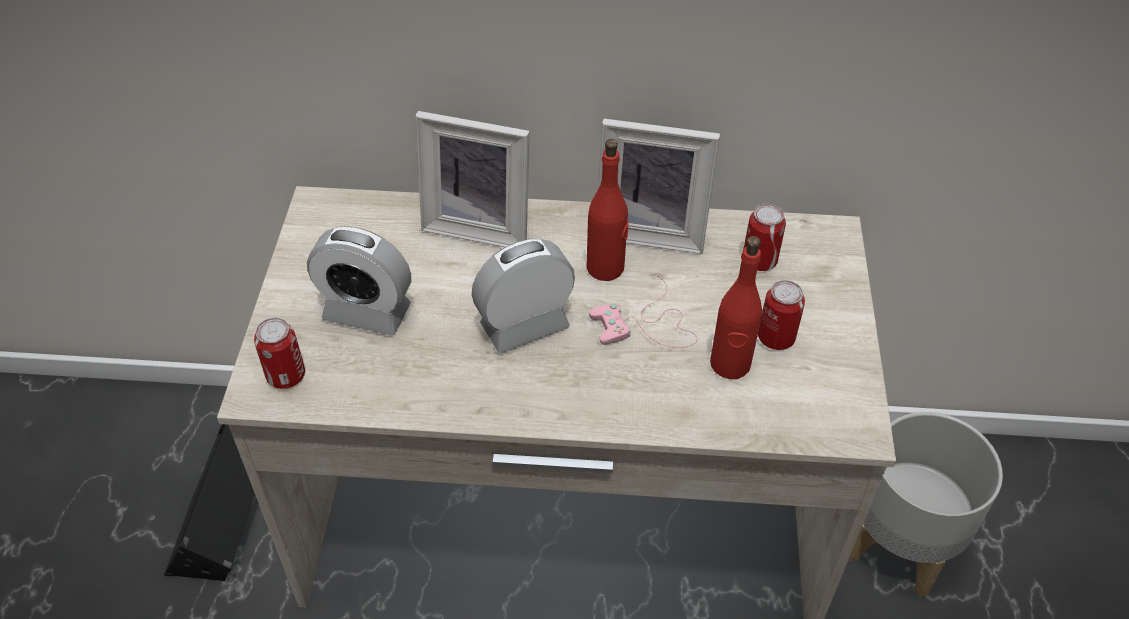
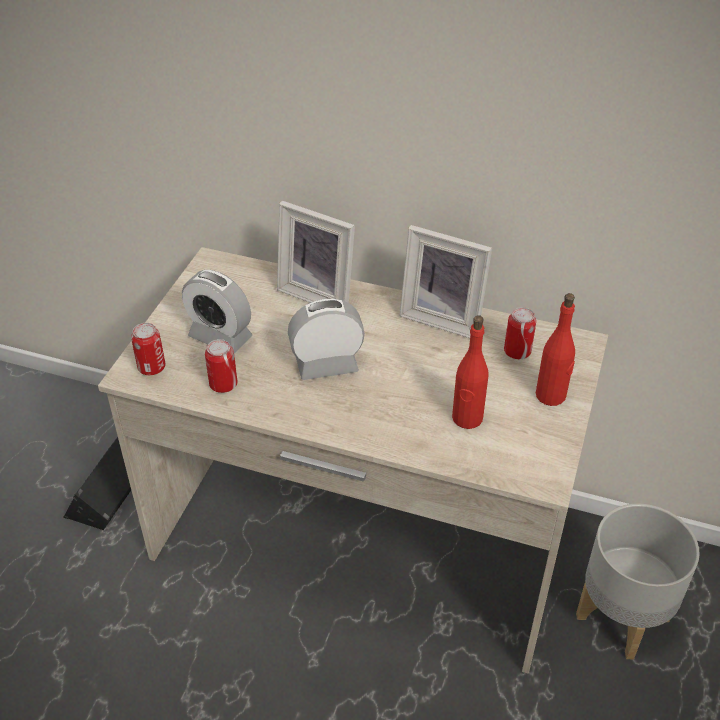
camera: 15 degrees right, 5 degrees down
(606, 268) = (400, 337): red bottle -> red bottle (551, 395)
(646, 324) = (415, 380): pink game controller -> none
(776, 338) = (509, 406): can -> can (223, 384)

